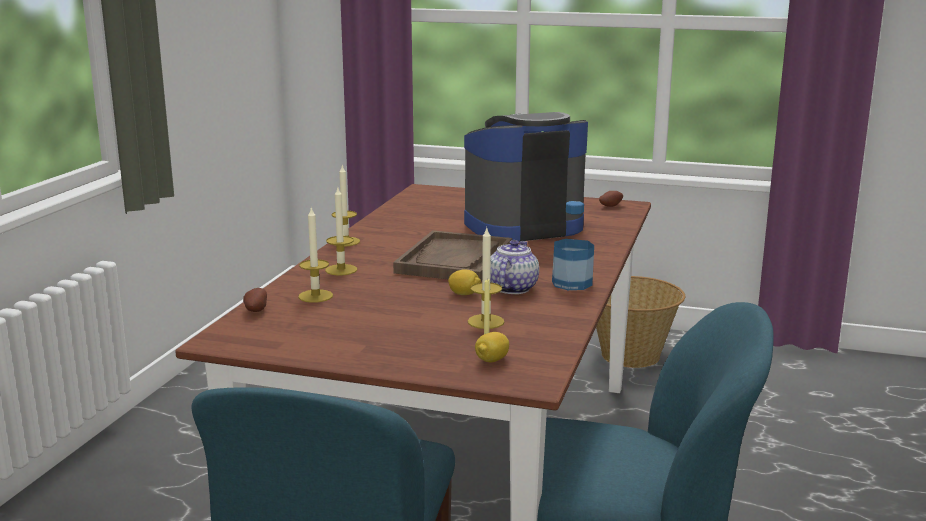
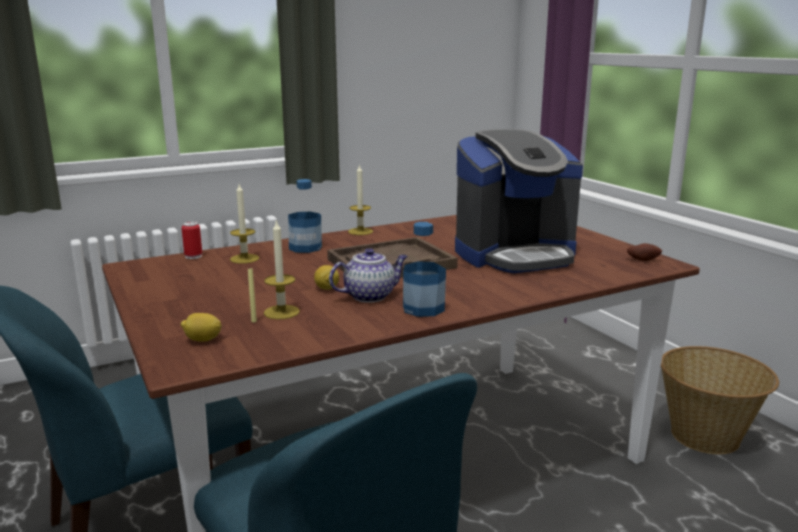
camera: 45 degrees right, 0 degrees up
(255, 310) = (193, 256): potato -> can
(341, 270) = (305, 248): candle -> bottle
(522, 226) = (515, 254): coffee machine -> coffee machine turned 135 degrees clockwise

